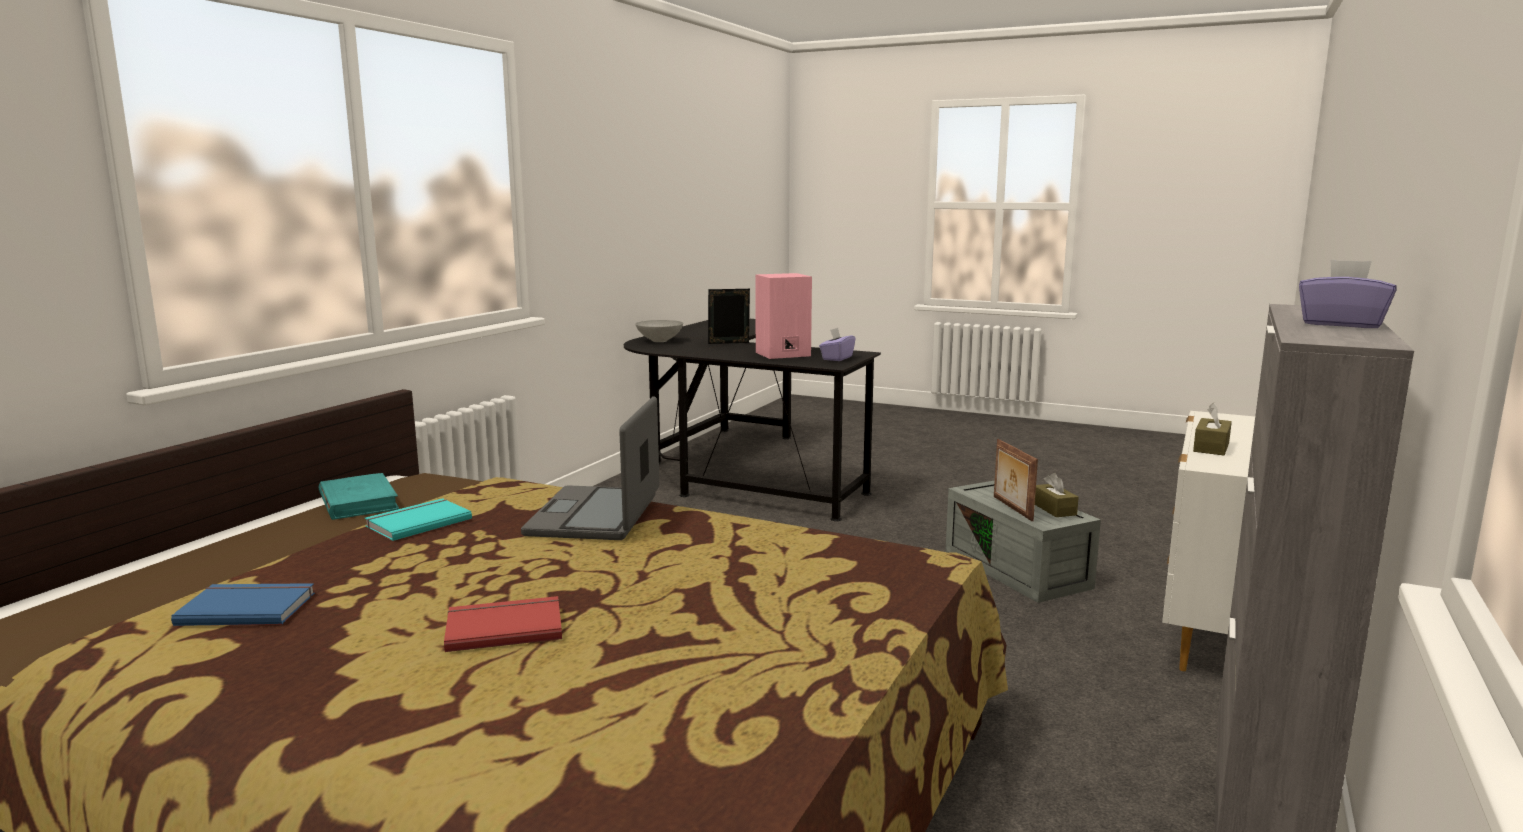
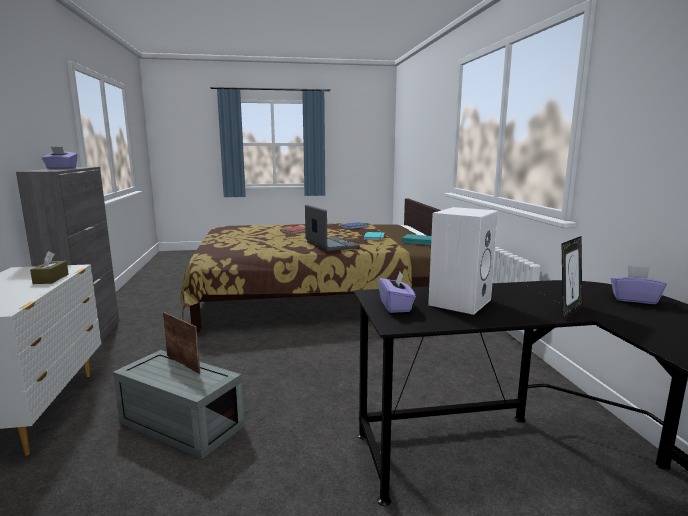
camera: 145 degrees right, 0 degrees up
(660, 341) = (634, 299): grey bowl -> purple tissue box
(782, 354) = (459, 301): pink speaker -> white speaker
(1054, 509) = (149, 372): brown tissue box -> none

